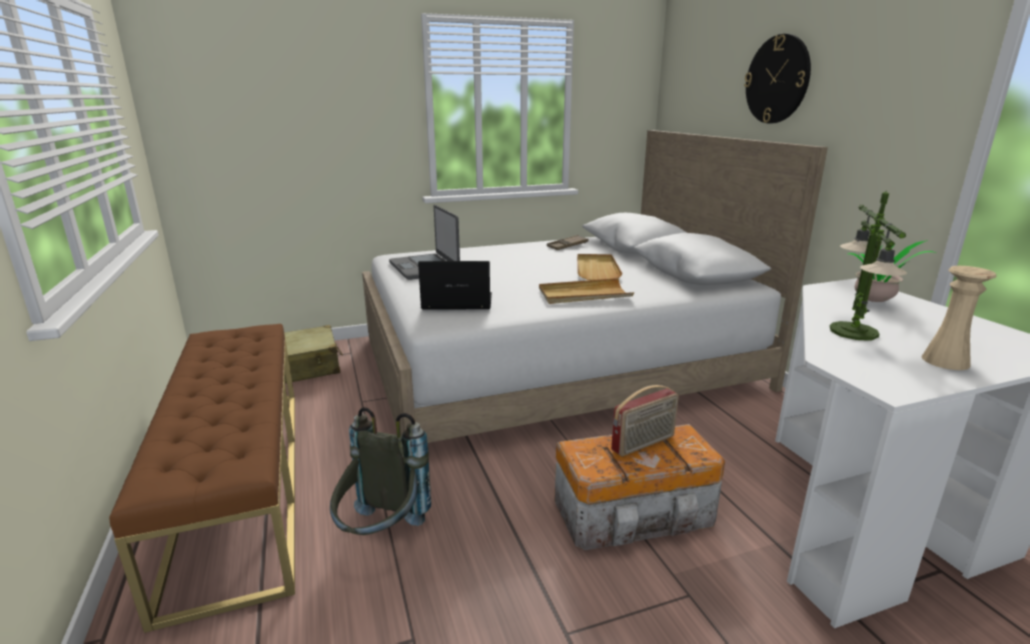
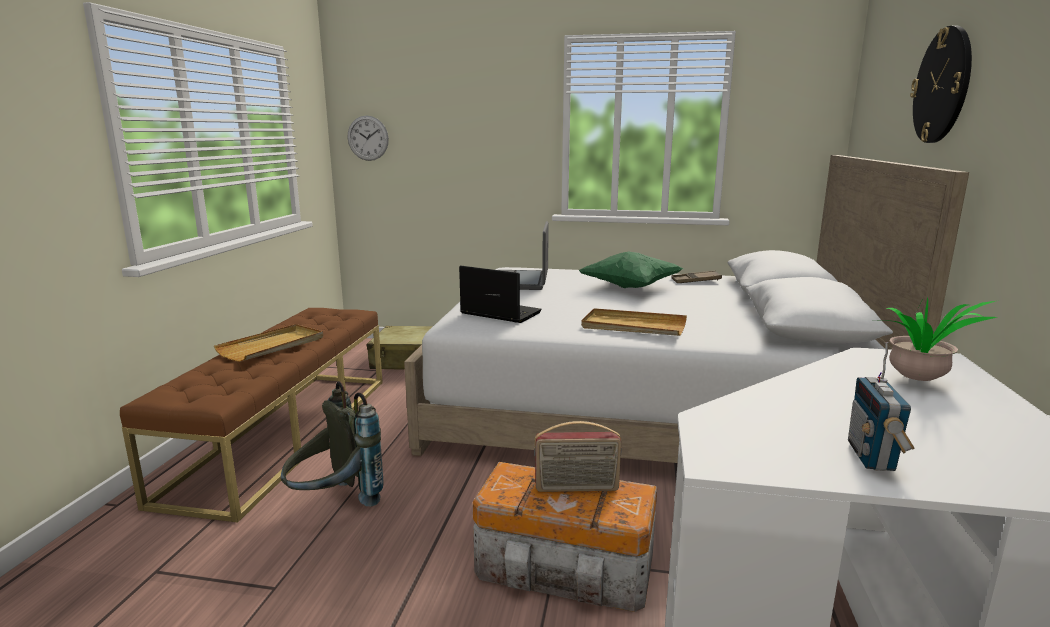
camera: 30 degrees right, 5 degrees down
(197, 123) = (368, 138): none -> wall clock
(527, 259) = (630, 287): none -> green pillow
(596, 269) = (689, 306): beige tray -> beige tray (272, 346)
(853, 332) = (807, 402): table lamp -> none
(945, 361) = (872, 457): beige vase -> radio

